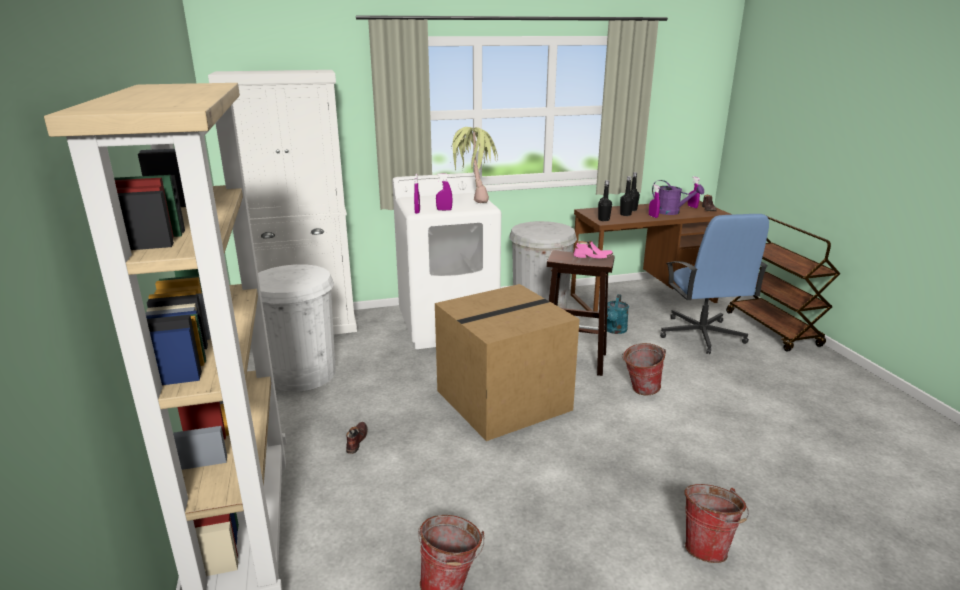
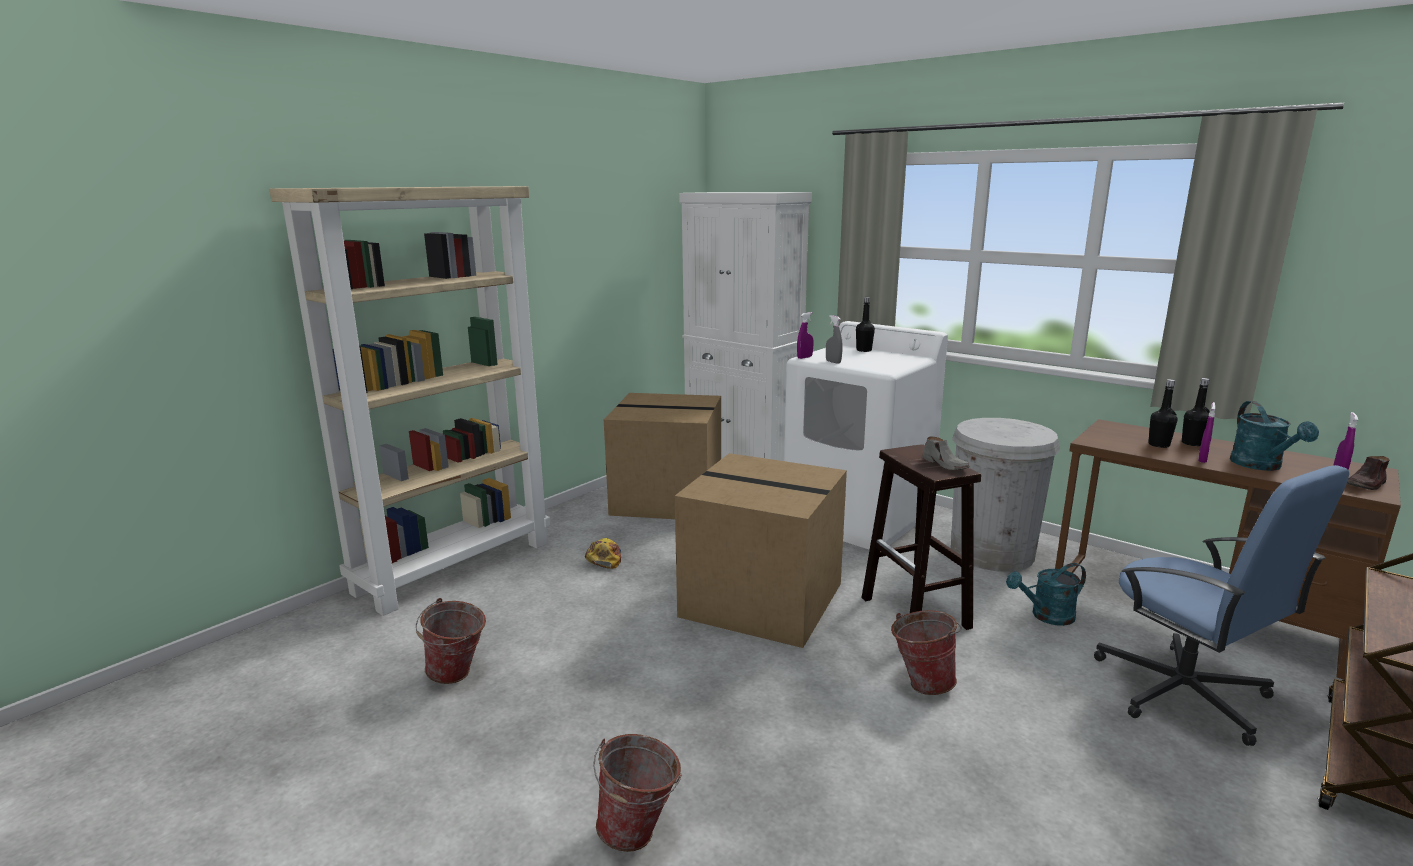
camera: 55 degrees right, 5 degrees down
(302, 374) = (669, 498): white trash can -> cardboard box
(356, 440) = (604, 558): brown shoe -> cap
(444, 210) = (833, 362): purple spray bottle -> grey spray bottle
(472, 199) = (897, 361): potted plant -> none
(593, 256) = (945, 465): pink shoe -> grey shoe
(603, 220) = (1099, 439): black bottle -> black bottle (864, 350)
(672, 212) = (1261, 466): purple watering can -> turquoise watering can
(701, 335) = (1184, 693): blue office chair -> blue office chair turned 75 degrees counterclockwise

